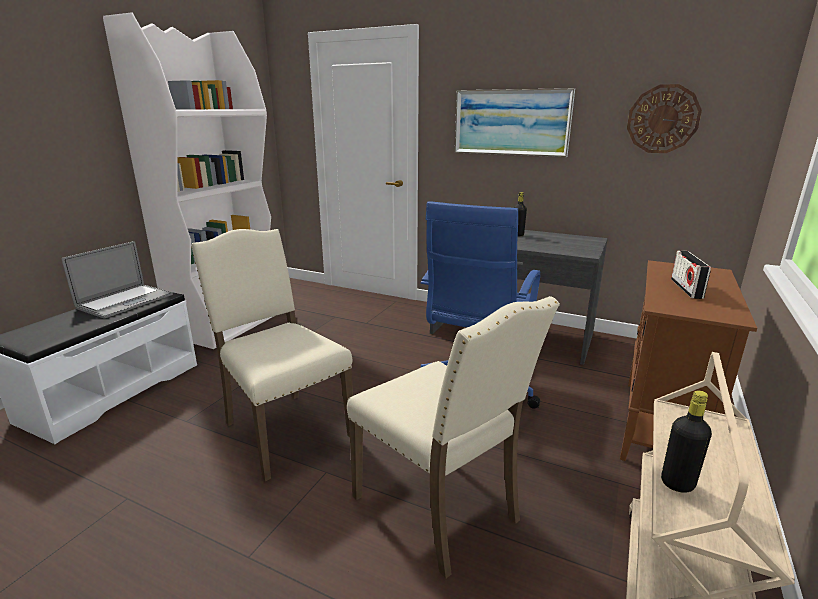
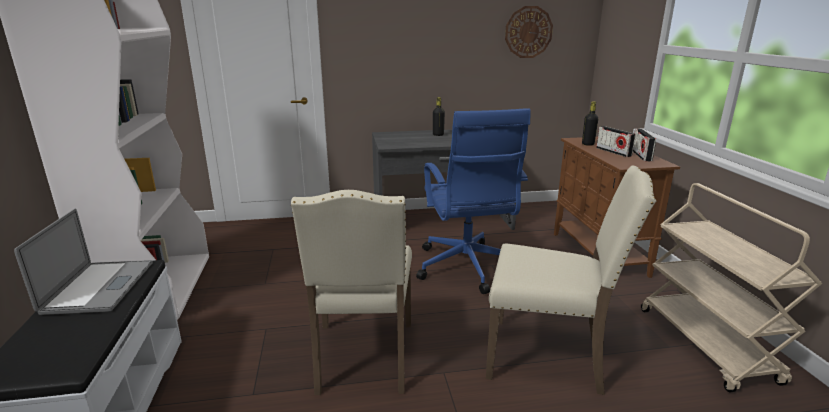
camera: 35 degrees left, 0 degrees up
(284, 429) = (363, 358): beige chair -> beige chair turned 105 degrees counterclockwise
(511, 122) = (413, 37): picture -> none
(677, 483) = (734, 261): black bottle -> black bottle (588, 144)
(721, 301) = (641, 155): none -> radio

